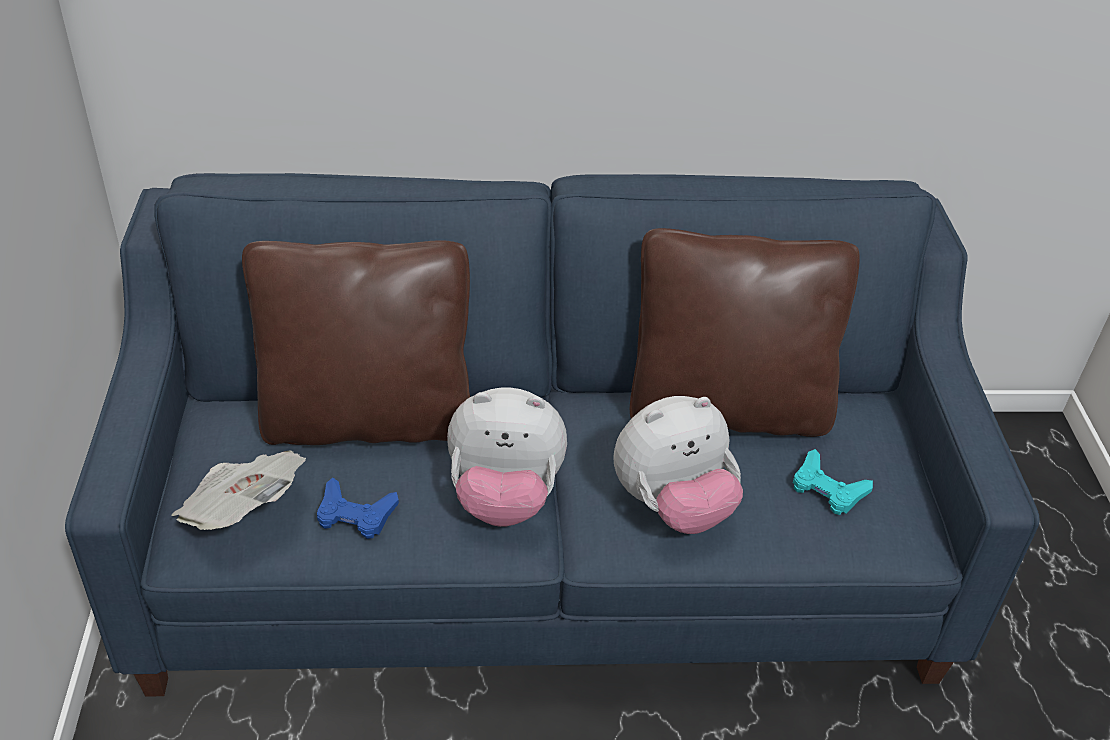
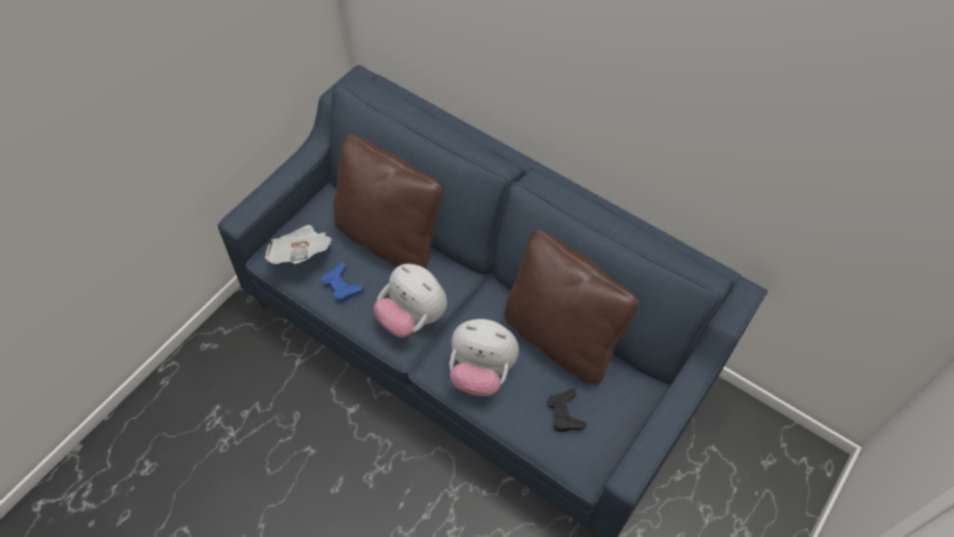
camera: 40 degrees right, 15 degrees up
(827, 489) = (565, 413): turquoise game controller -> black game controller

